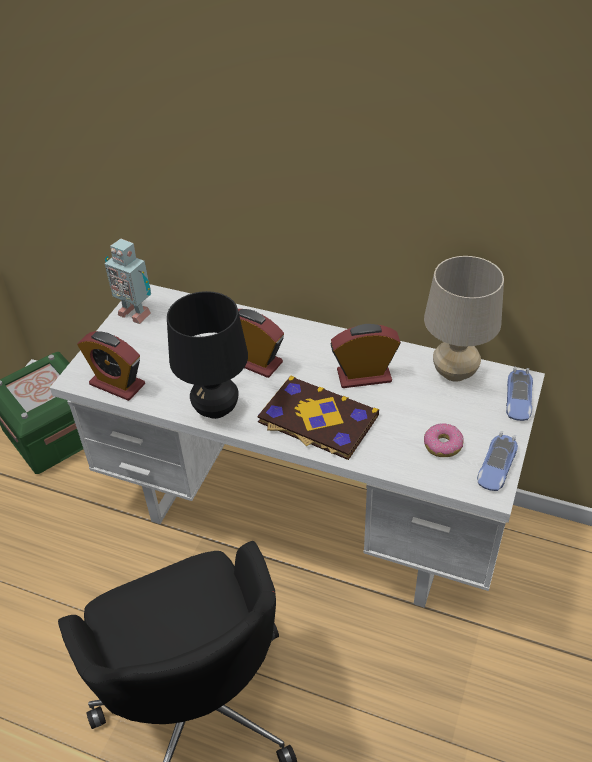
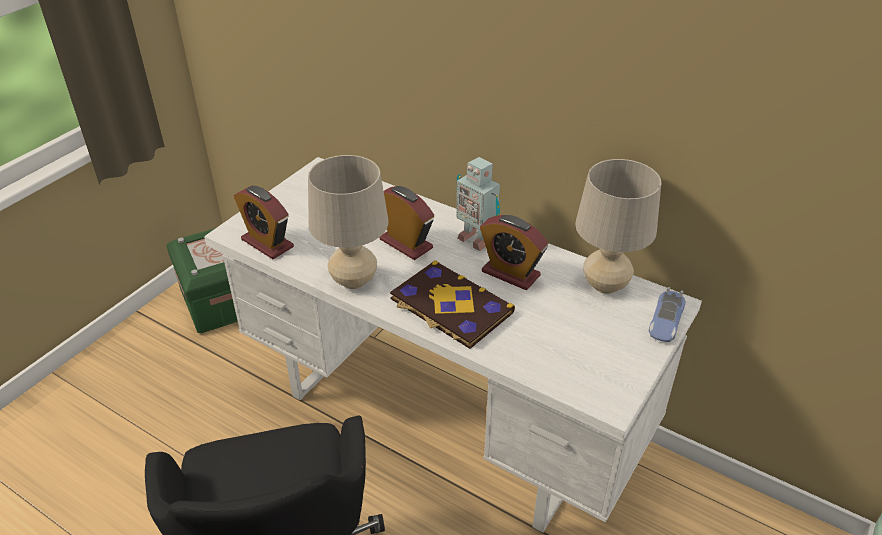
camera: 10 degrees right, 5 degrees down
(135, 312) = (306, 183): toy robot -> toy robot (476, 238)
(216, 409) = (354, 280): black table lamp -> beige table lamp
(364, 376) = (510, 273): alarm clock -> alarm clock turned 150 degrees counterclockwise
(442, 445) = (572, 351): donut -> none
(496, 467) = (623, 382): toy car -> none

